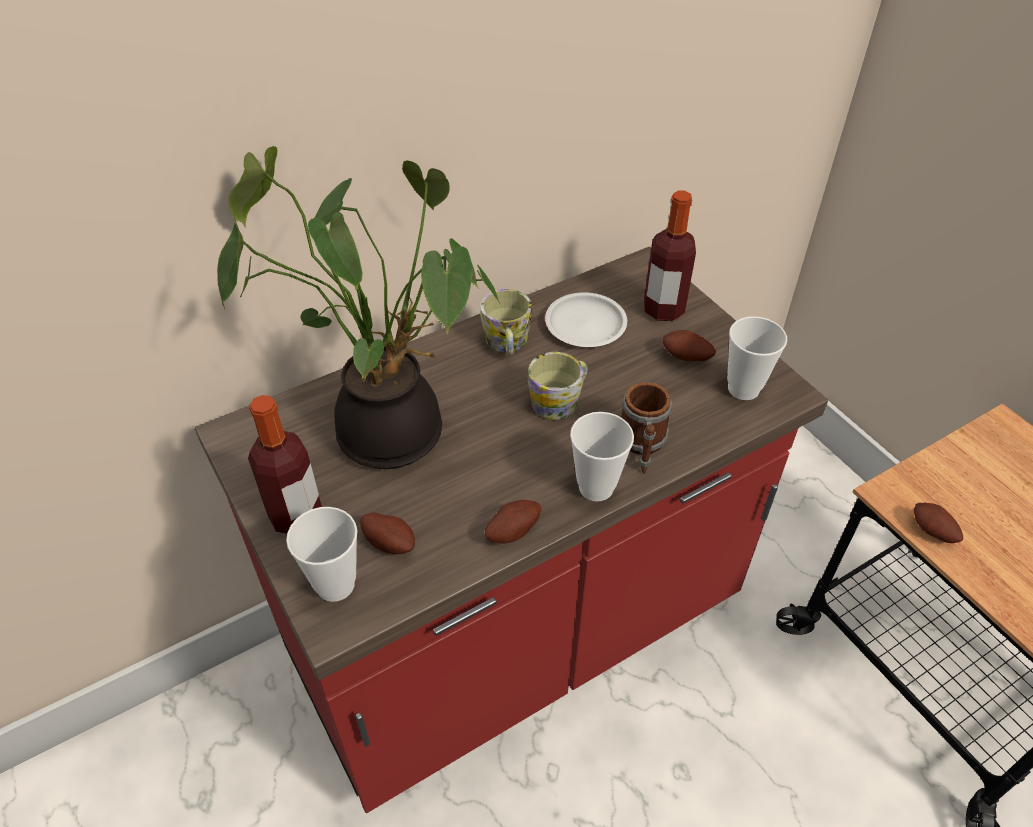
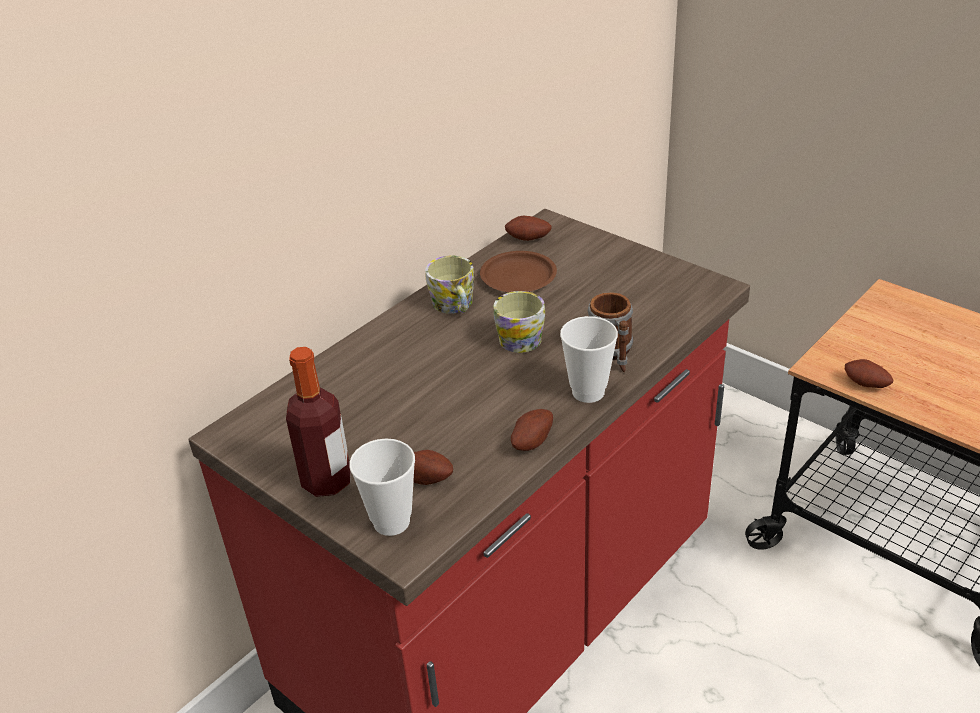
camera: 15 degrees left, 10 degrees down
(391, 426) = (380, 392): potted plant -> none
(585, 324) = (517, 277): white plate -> brown plate
(663, 309) = (581, 251): bottle -> none
(686, 358) = (618, 282): potato -> potato (528, 240)
(743, 388) = (677, 293): cup -> none

